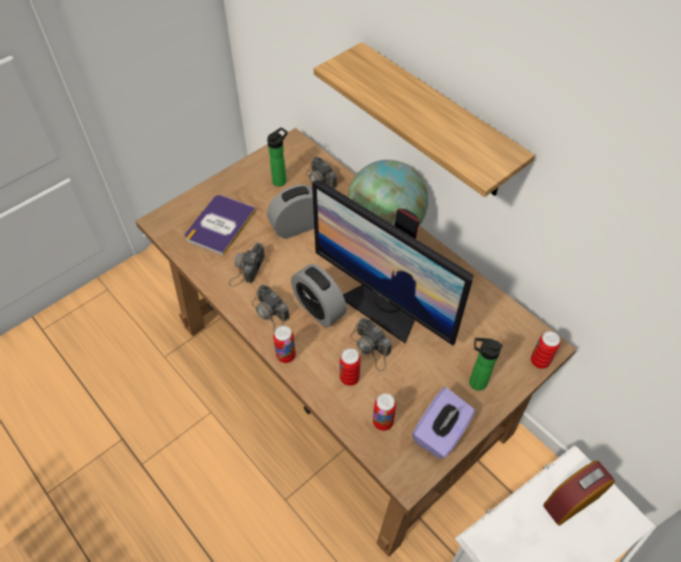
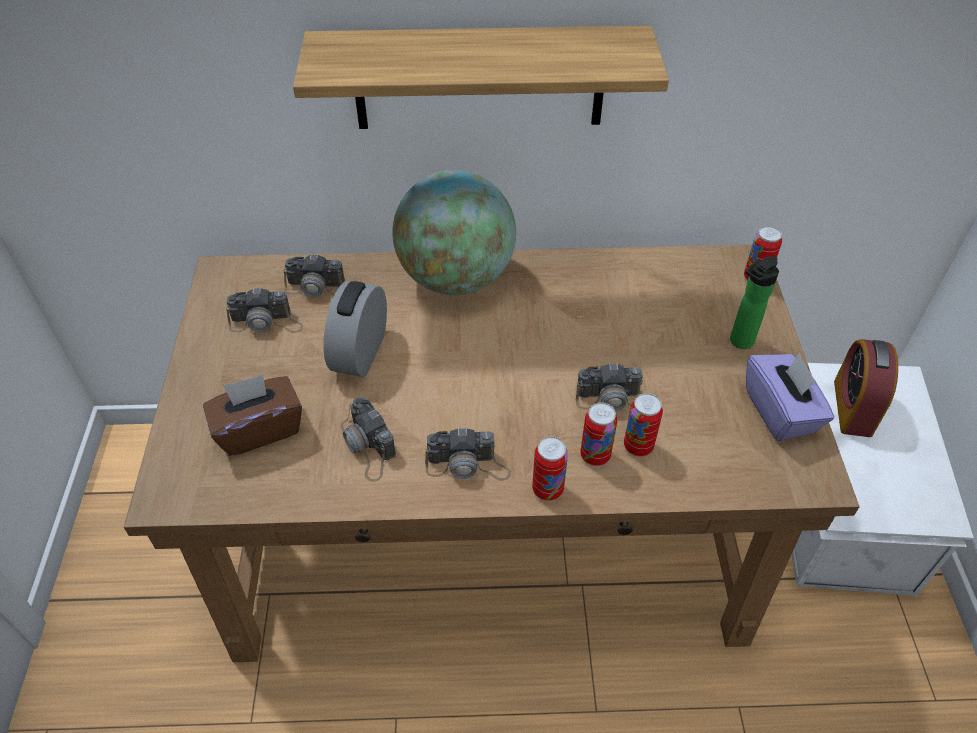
camera: 50 degrees left, 5 degrees down
(220, 224) = (259, 429): book -> brown tissue box
(281, 180) = (266, 322): bottle -> camera
(319, 308) = (509, 411): alarm clock -> none
(383, 422) = (725, 454): can -> can (595, 455)
(384, 306) = (567, 350): monitor -> none

